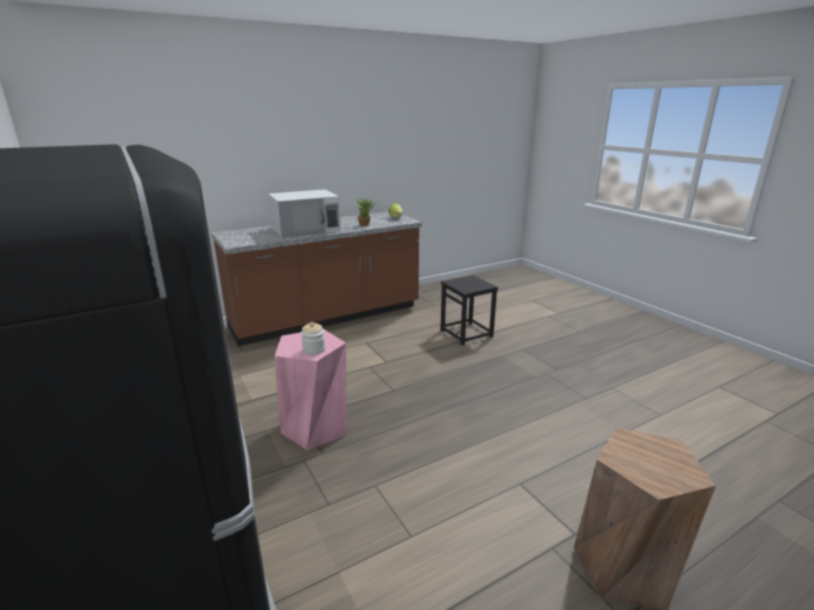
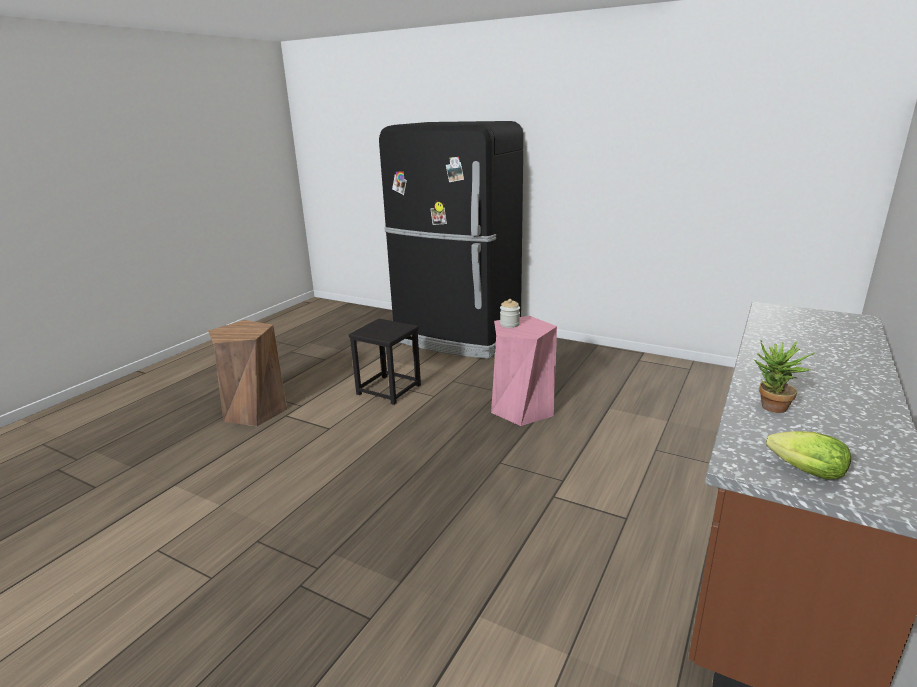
camera: 150 degrees right, 0 degrees up
(306, 229) = (806, 359): white microwave -> none
(467, 333) = (498, 623): black stool -> black stool (388, 390)

